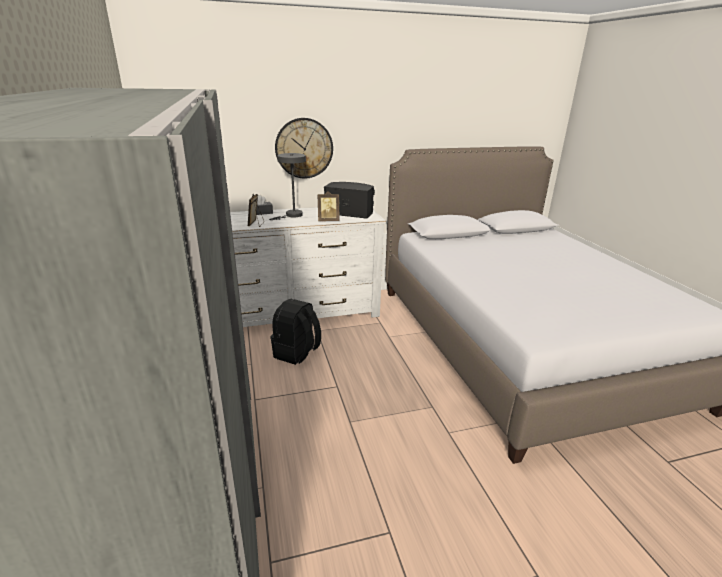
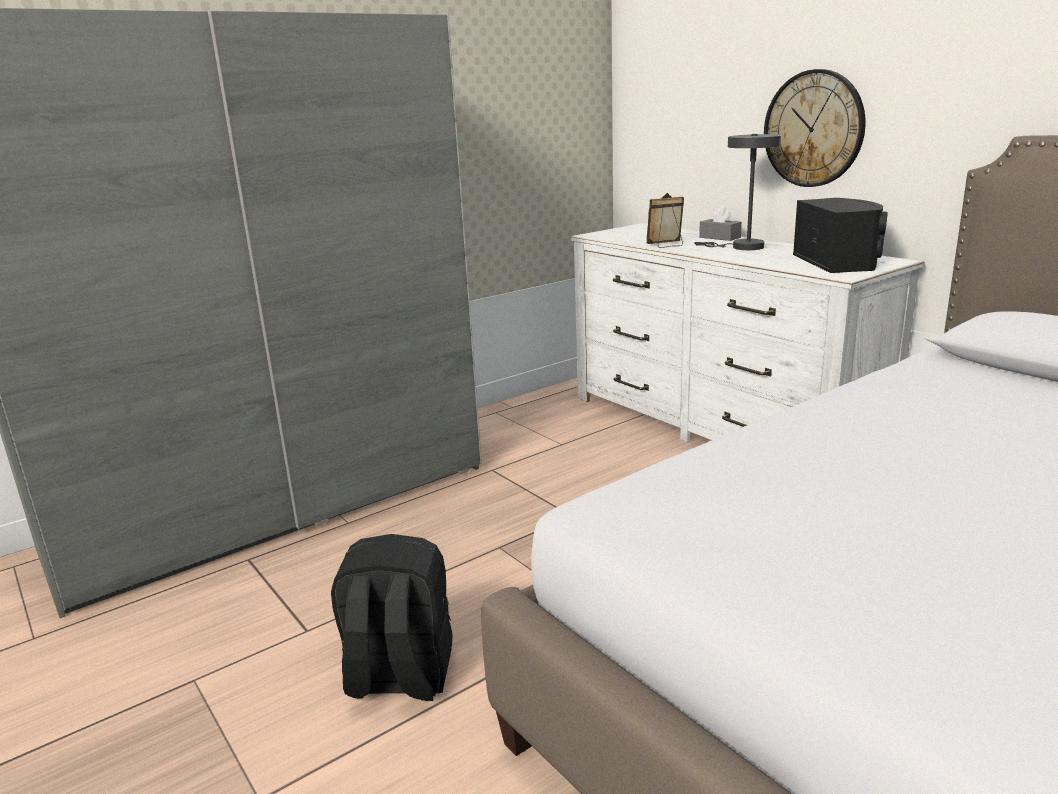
camera: 70 degrees right, 5 degrees down
(297, 353) = (620, 464): black backpack -> black backpack (399, 677)
(328, 220) = (763, 262): picture frame -> none

